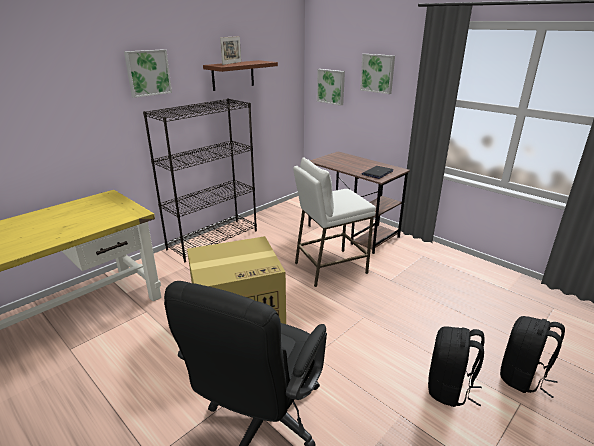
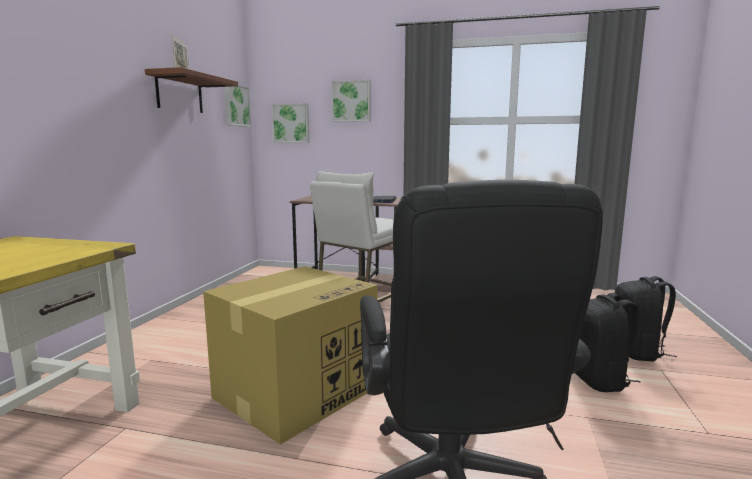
camera: 30 degrees left, 15 degrees down
(147, 73) = (72, 57): picture -> picture (235, 105)
(213, 239) = (171, 324): black bookcase -> none

